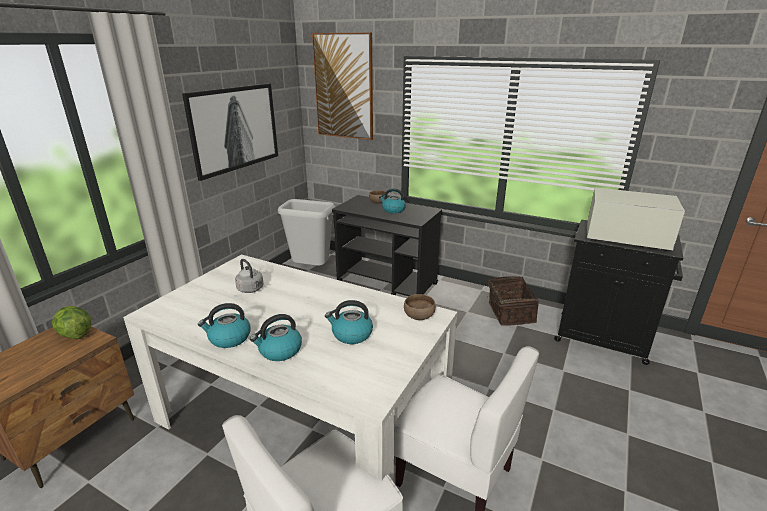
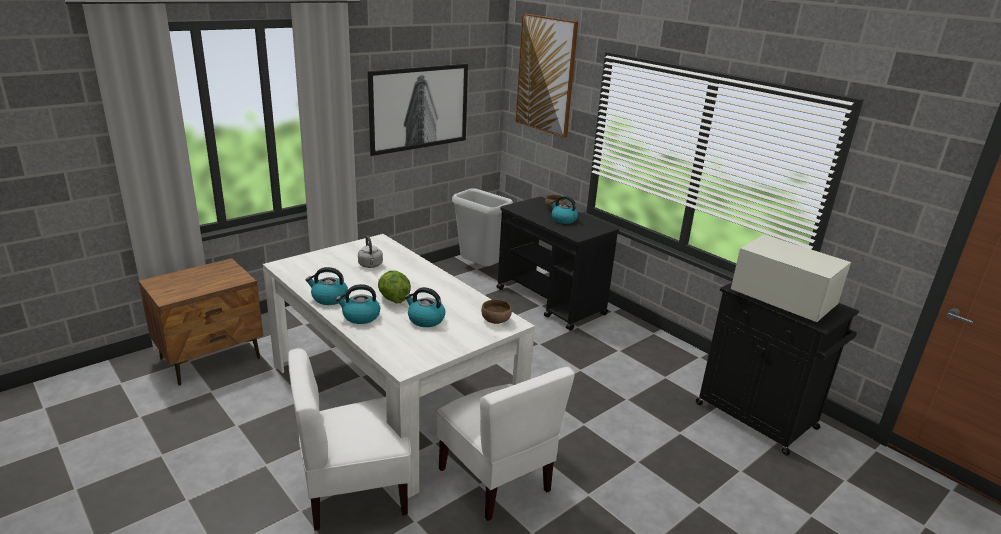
camera: 20 degrees right, 0 degrees up
(75, 335) = (229, 271): lettuce -> lettuce (393, 299)
(509, 313) = (666, 363): basket -> none

